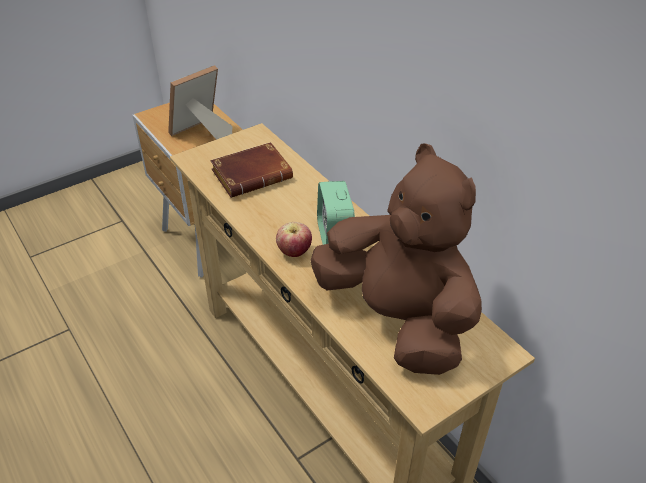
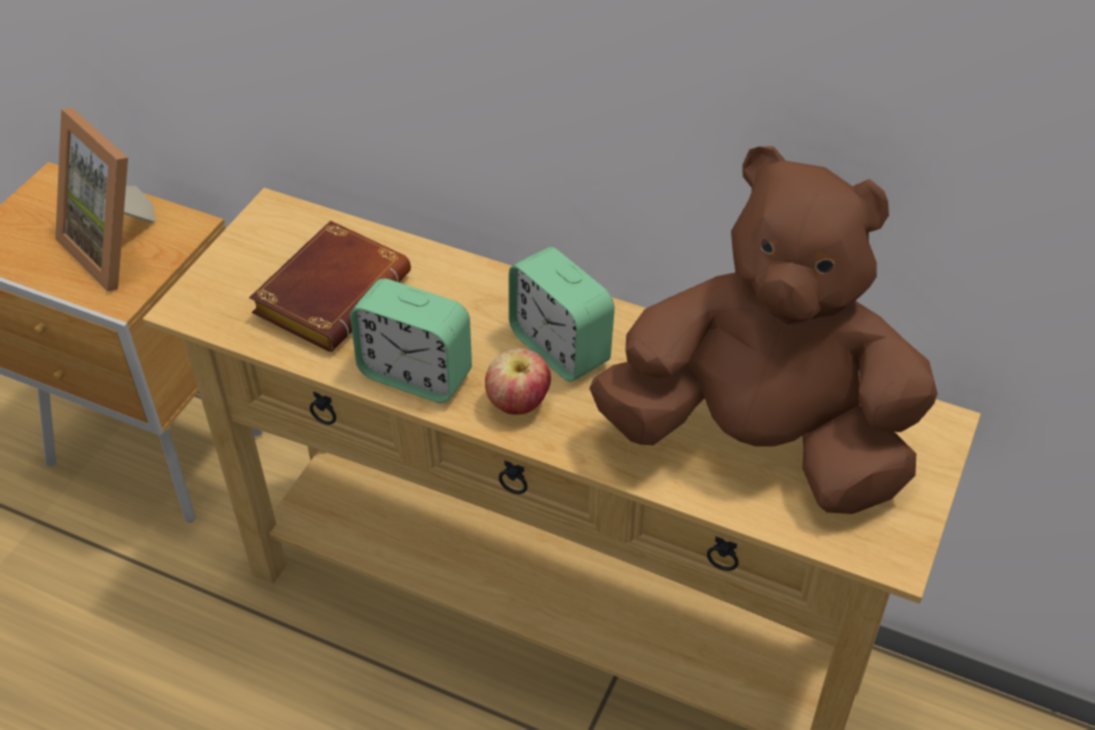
camera: 30 degrees left, 5 degrees up
(201, 133) = (120, 247): picture frame -> picture frame turned 60 degrees counterclockwise
(259, 221) = (416, 374): none -> alarm clock

